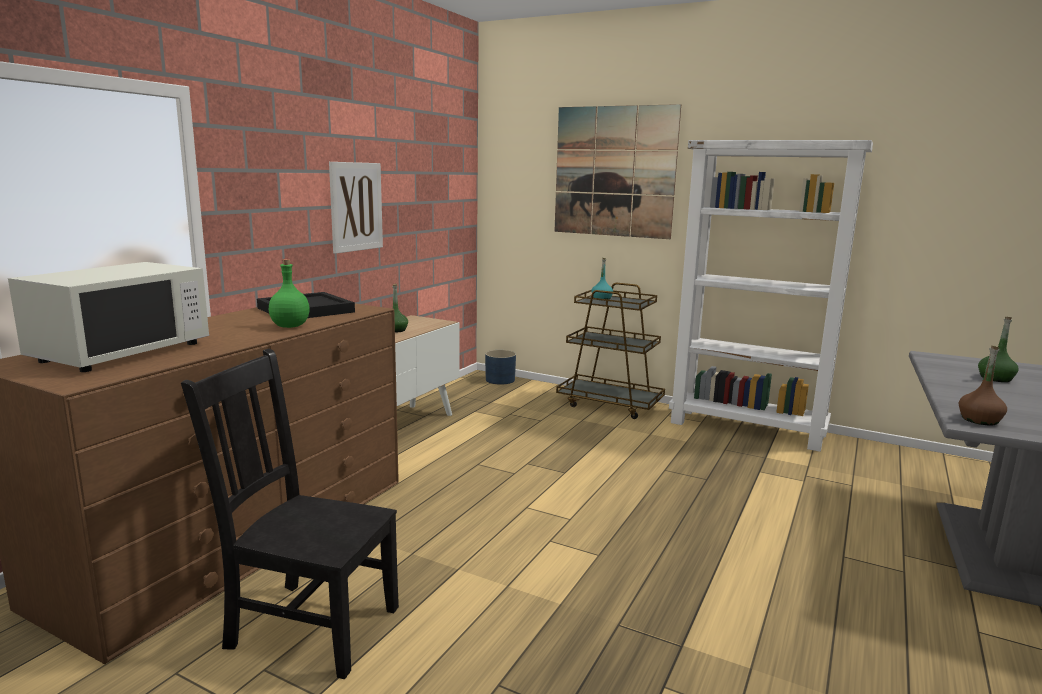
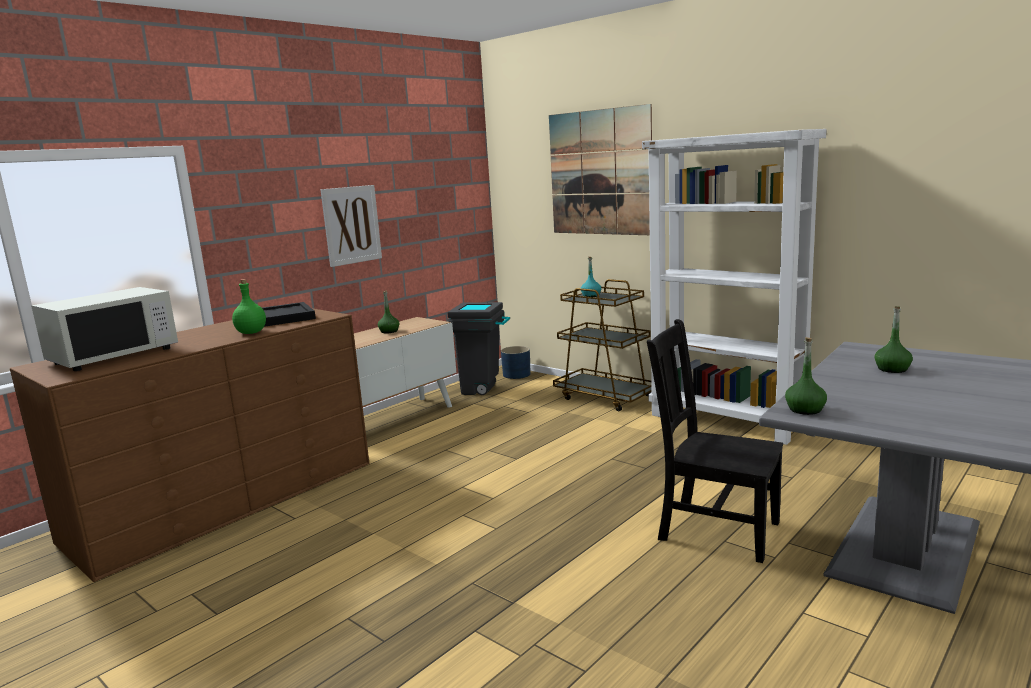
camera: 15 degrees right, 0 degrees up
(309, 625) = (238, 567): black chair -> black chair (714, 529)
(476, 396) = (484, 390): none -> grey trash can
(979, 420) = (805, 409): brown bottle -> green bottle

